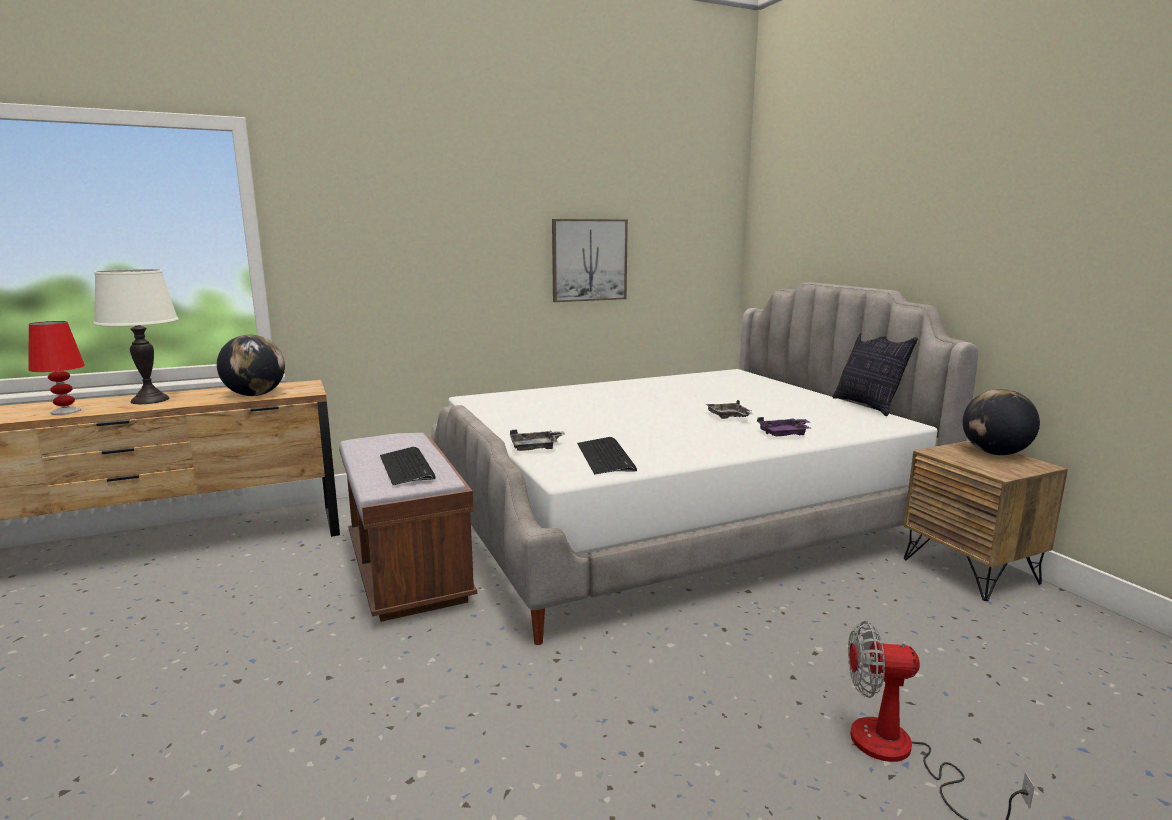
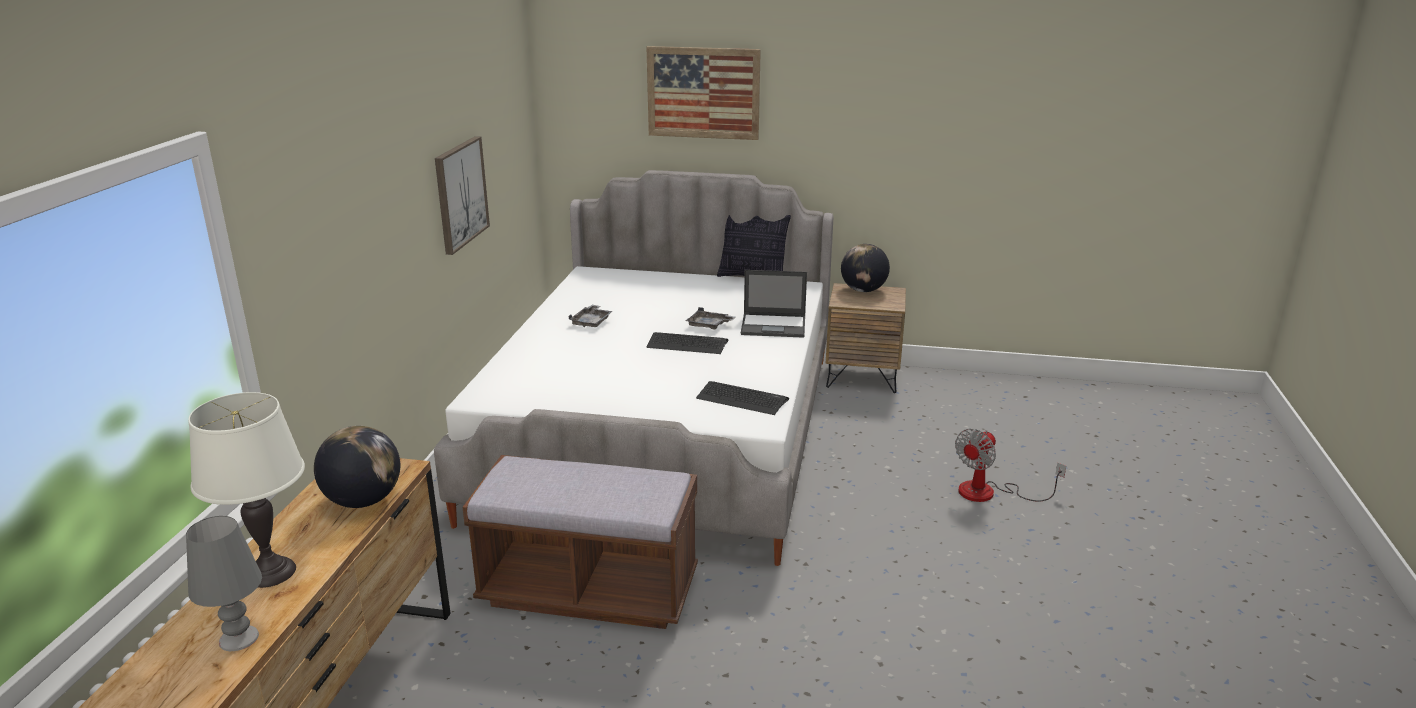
camera: 55 degrees left, 10 degrees up
(65, 411) = (238, 638): red table lamp -> grey table lamp
(407, 467) = (620, 485): keyboard -> keyboard (687, 344)
(536, 447) = (682, 416): grey tray -> grey tray (591, 322)
(785, 434) = (774, 326): purple tray -> laptop
(867, 199) = (703, 93): none -> picture

